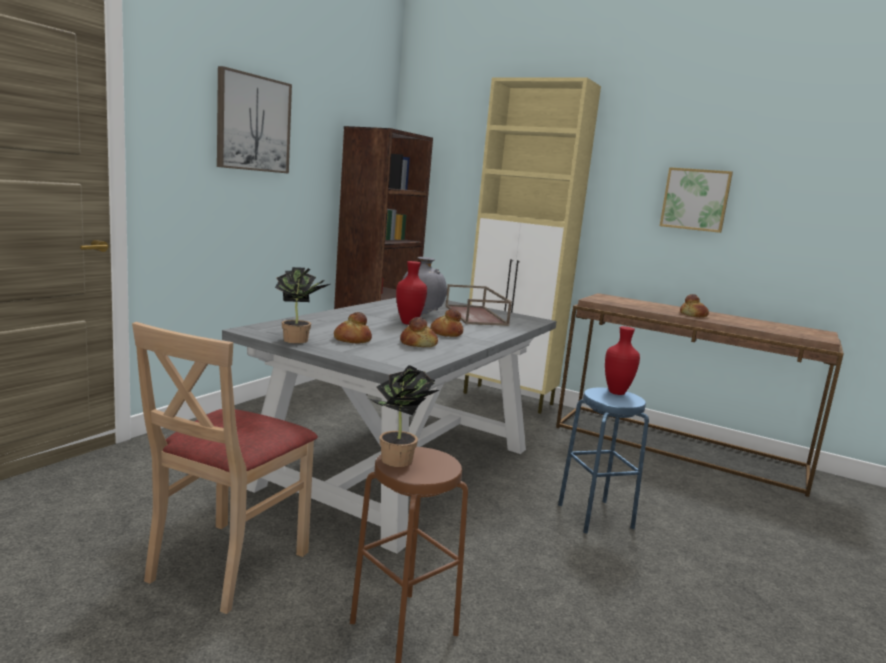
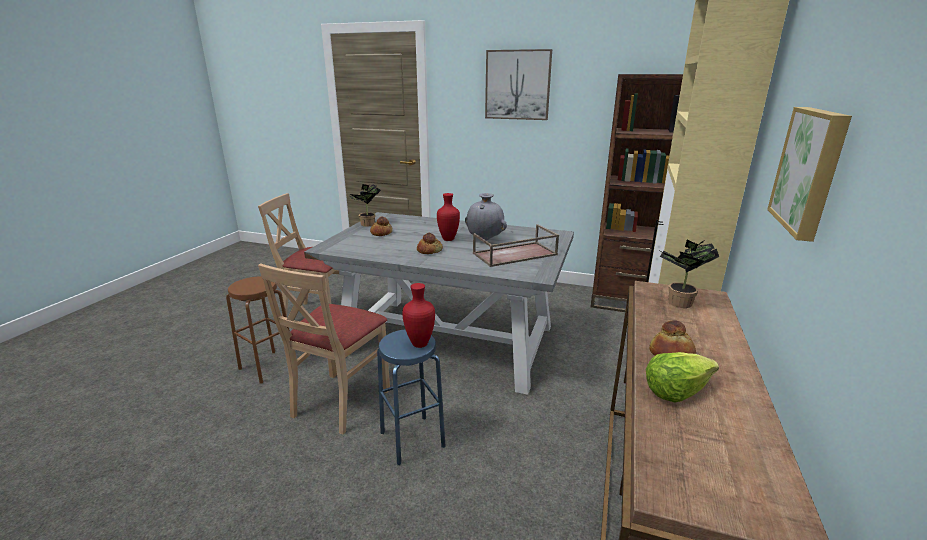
camera: 80 degrees right, 10 degrees up
(399, 462) = (253, 280): potted plant -> potted plant (678, 304)
(418, 344) = (388, 246): bread -> none
(522, 556) = (340, 401): none -> beige chair
(734, 322) = (676, 390): none -> lettuce

